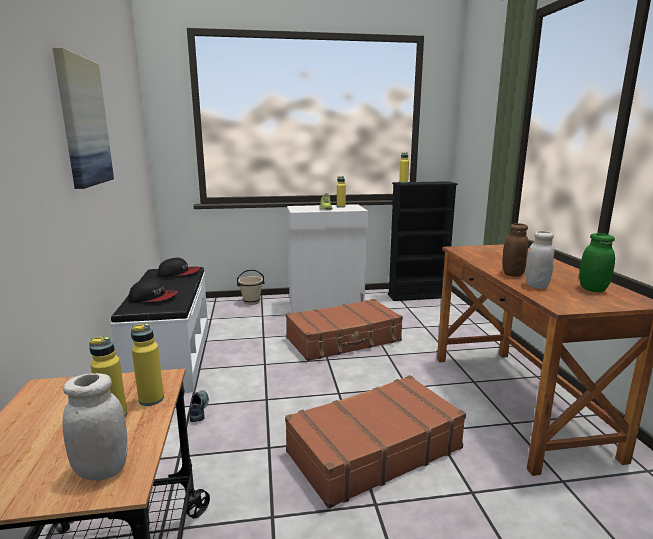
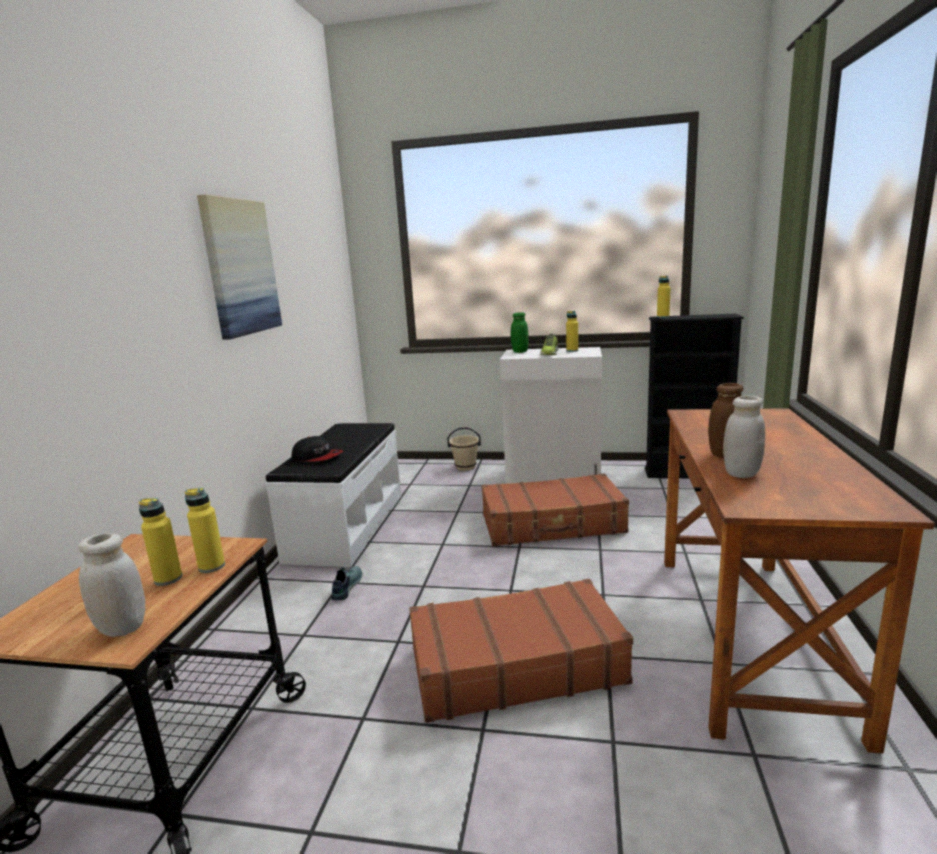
camera: 20 degrees right, 0 degrees up
(179, 273) = (362, 430): cap -> none
(592, 289) = (825, 484): green jar -> green jar (520, 351)

